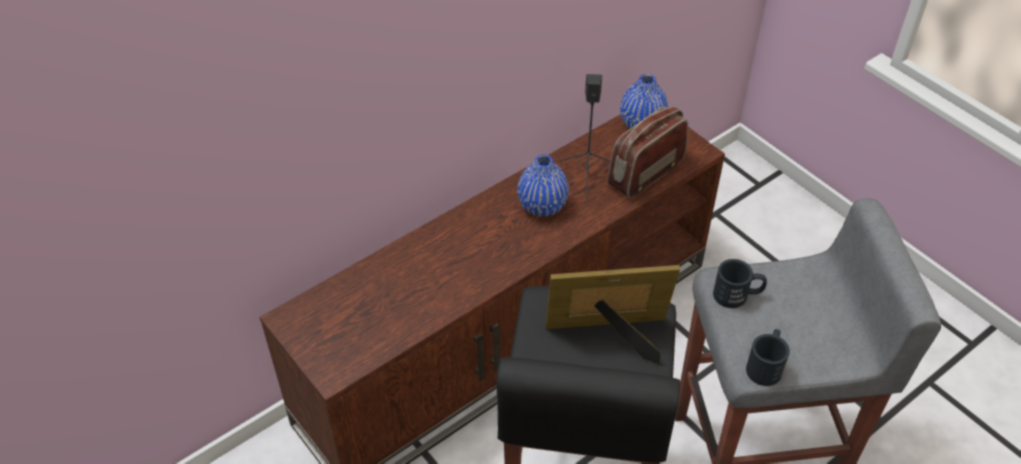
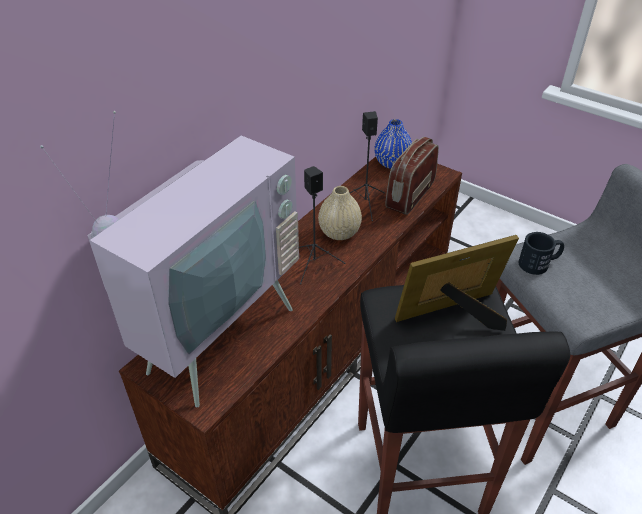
camera: 15 degrees left, 5 degrees down
(363, 297) = (212, 333): none -> television
(500, 239) = (315, 264): none -> black speaker
(542, 206) = (339, 232): blue vase -> beige vase
(766, 364) = (590, 313): black mug -> none

